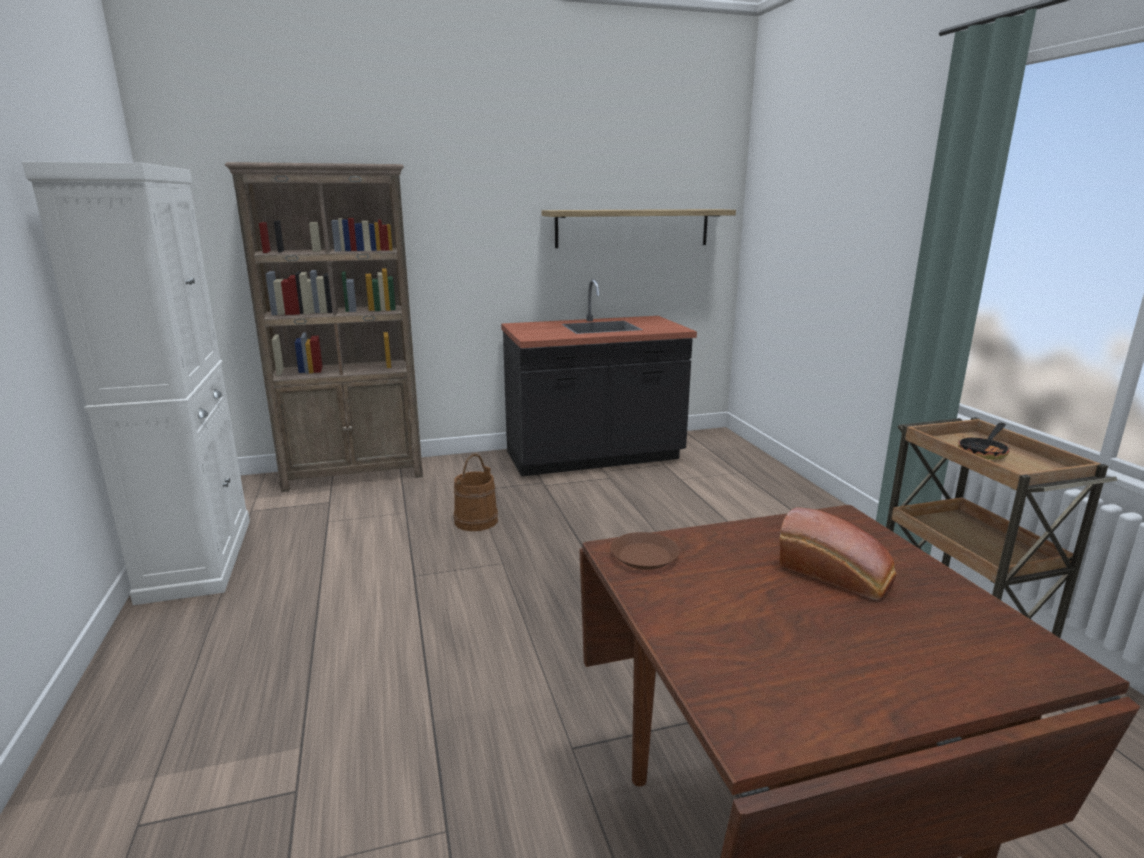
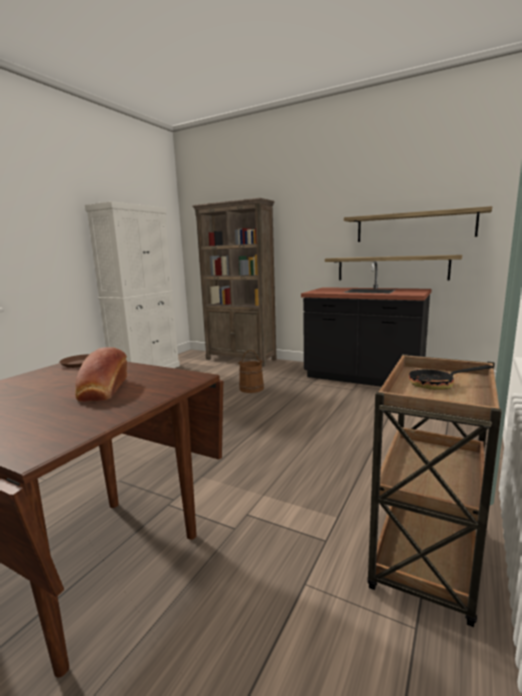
camera: 45 degrees right, 5 degrees down
(604, 288) = (391, 268): none -> shelf

